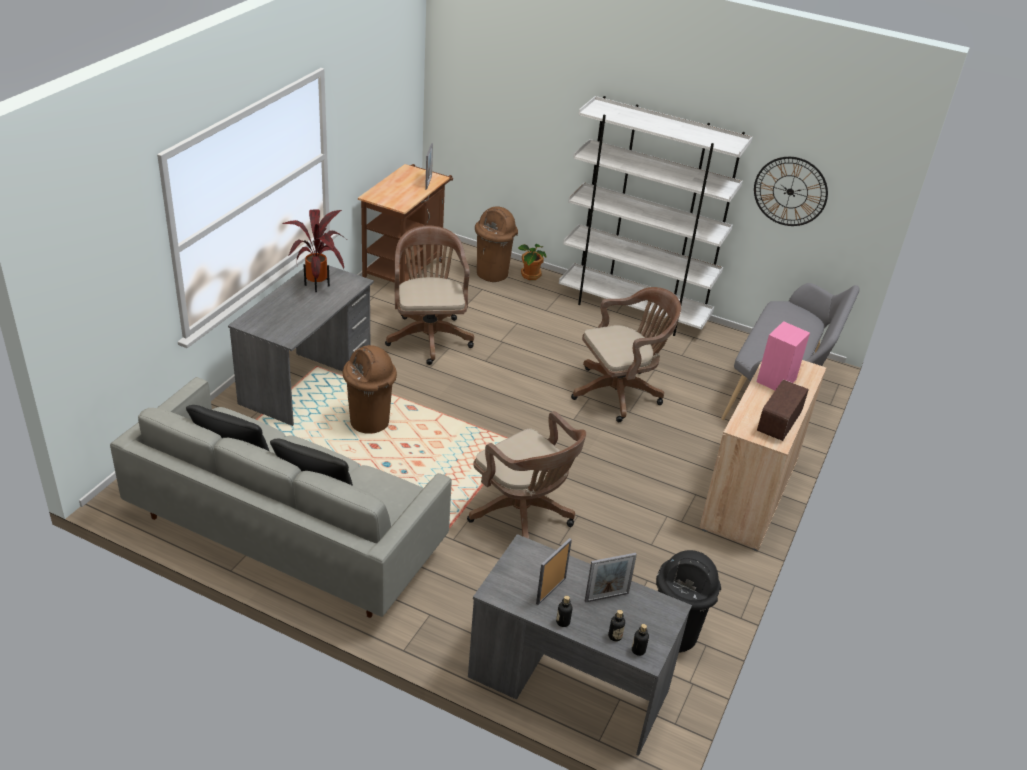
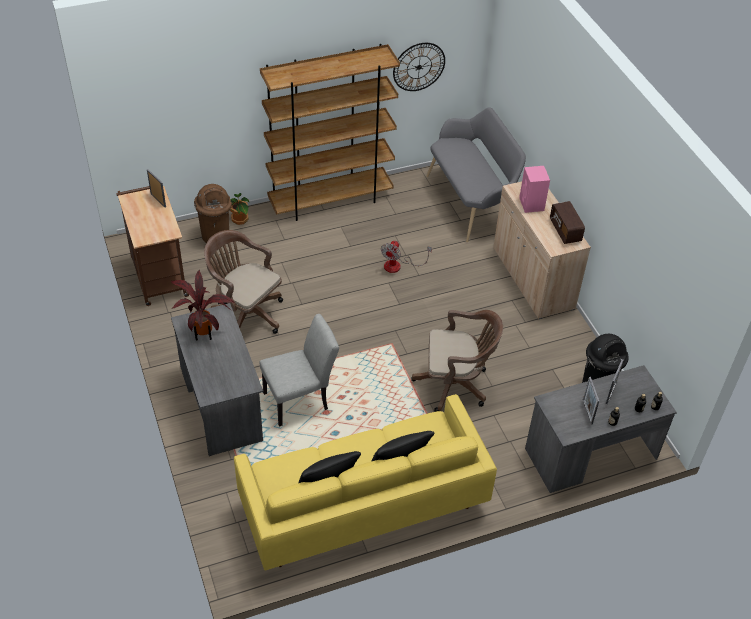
camera: 45 degrees left, 10 degrees up
(287, 534) = (362, 505): grey sofa -> yellow sofa
(370, 422) = (301, 400): brown trash can -> grey chair
(620, 392) = (398, 265): brown office chair -> fan
(633, 310) = (331, 200): white bookcase -> brown bookcase

